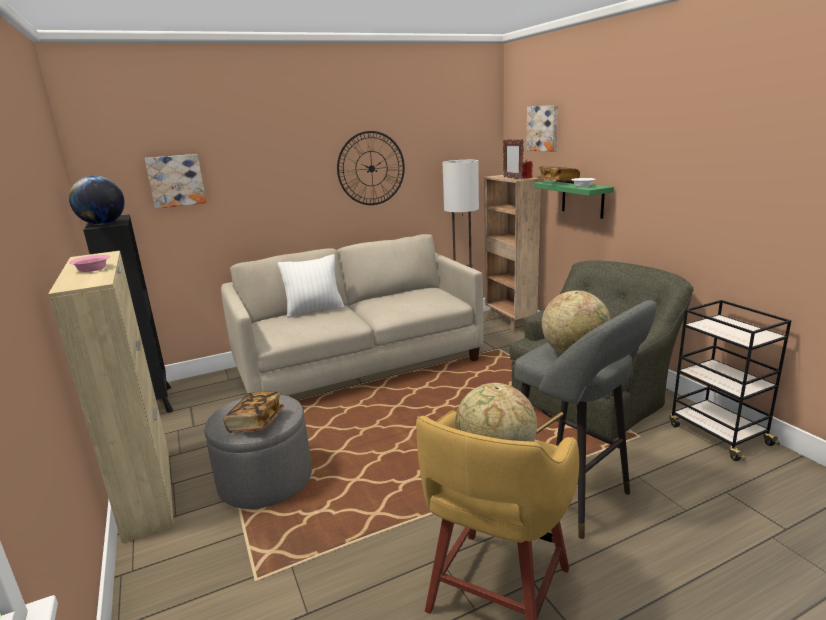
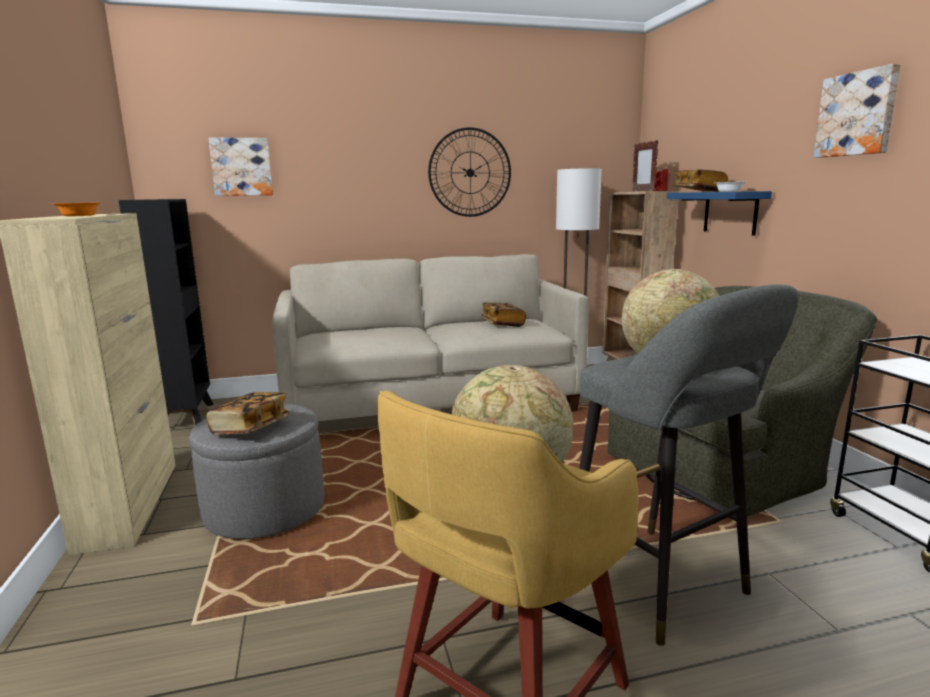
camera: 10 degrees right, 5 degrees down
(91, 269) = (79, 215): pink bowl -> orange bowl
(103, 224) = (145, 199): globe -> none
(314, 310) = (380, 328): white pillow -> none
(414, 297) = (502, 324): none -> book
(543, 128) = (686, 129): picture -> picture (857, 114)
(582, 198) = (730, 212): green shelf -> blue shelf

